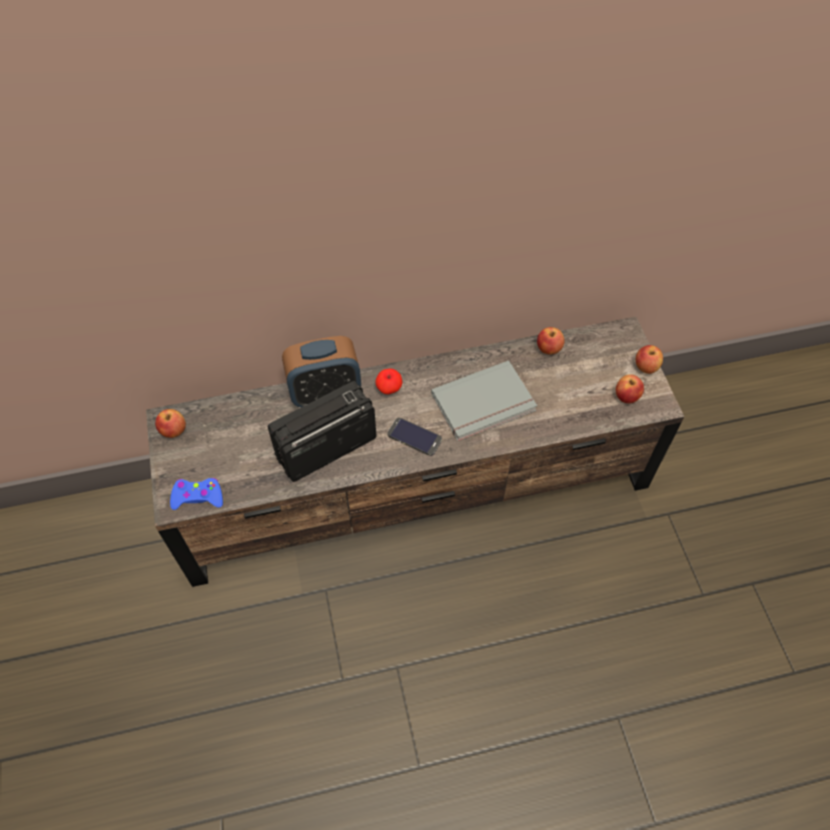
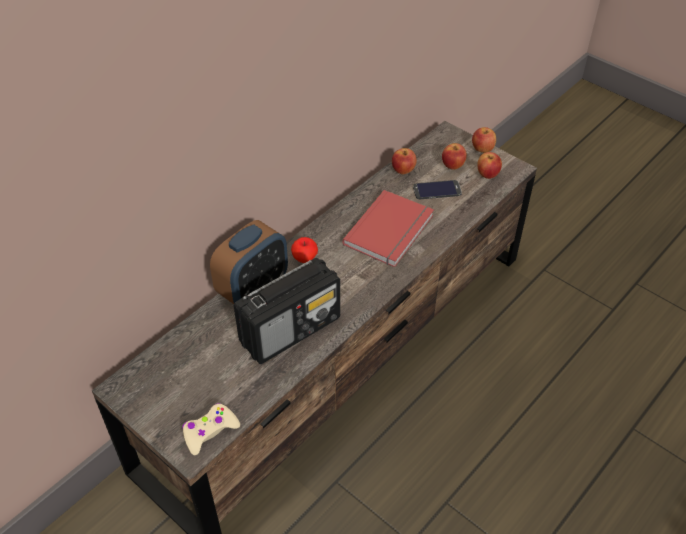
camera: 35 degrees left, 10 degrees down
(174, 431) = (137, 392): apple -> apple (453, 166)
(198, 497) = (209, 431): blue game controller -> beige game controller
(325, 448) = (291, 330): radio -> radio turned 150 degrees counterclockwise
(414, 437) = (358, 282): phone -> phone (437, 190)
(485, 404) = (391, 231): grey book -> red book

